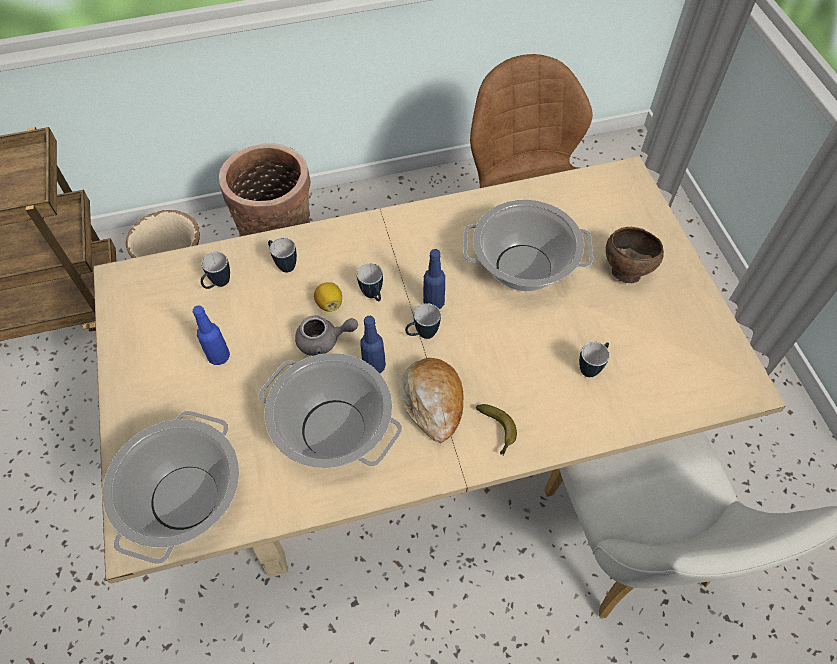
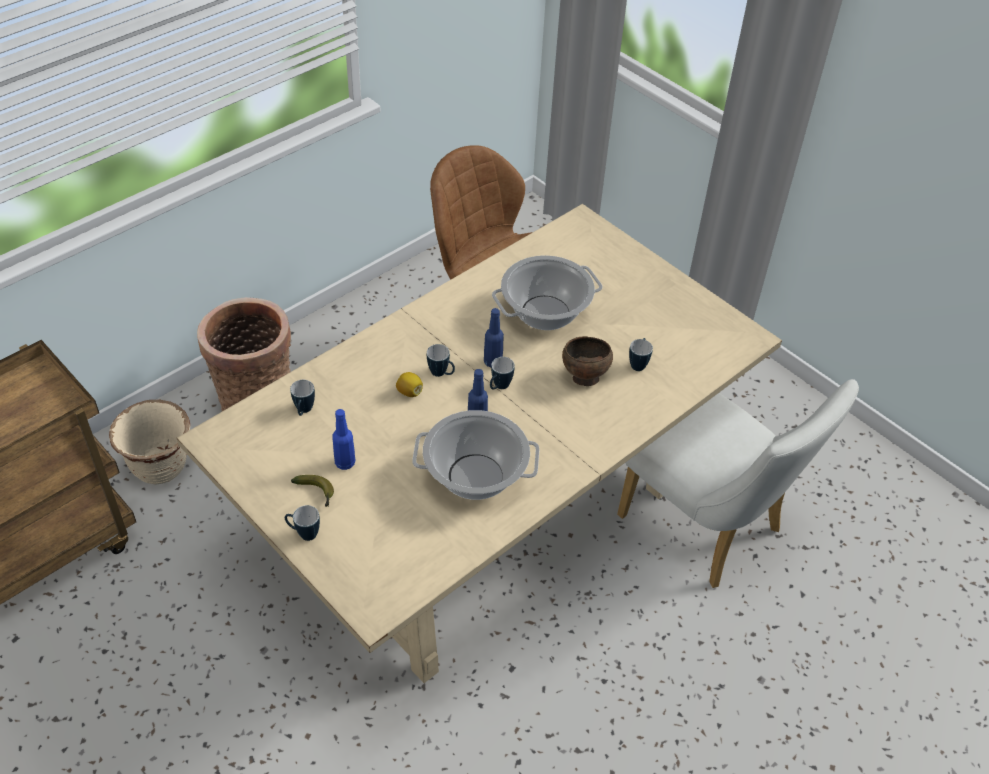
camera: 30 degrees left, 10 degrees down
(185, 499) = (393, 568): cooking pot -> none
(284, 264) = (349, 377): mug -> mug (303, 534)
(324, 341) = (424, 420): grey teapot -> none
(433, 402) = (539, 429): bread -> none
(497, 431) = (598, 430): banana -> banana (316, 492)
(625, 271) = (622, 290): brown bowl -> brown bowl (583, 377)

